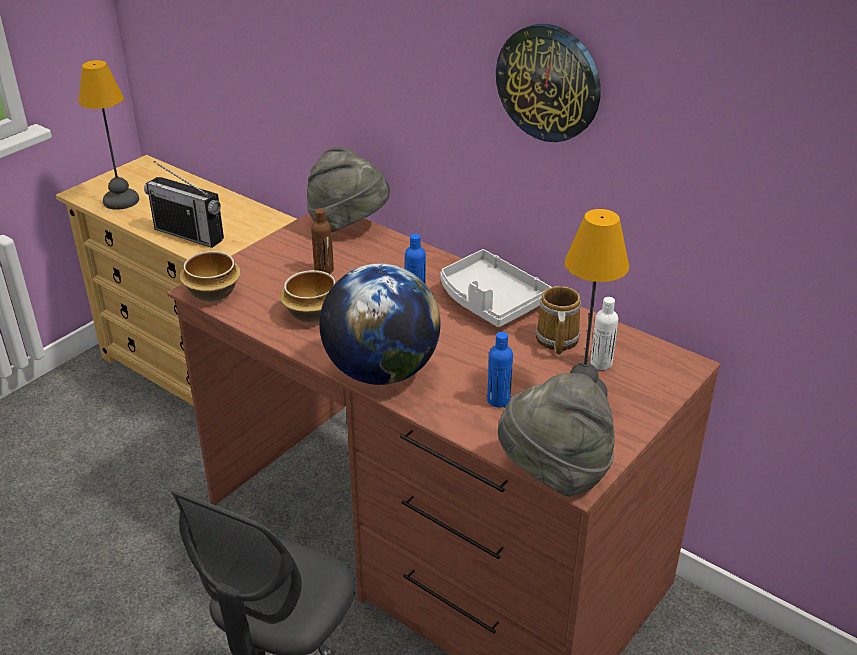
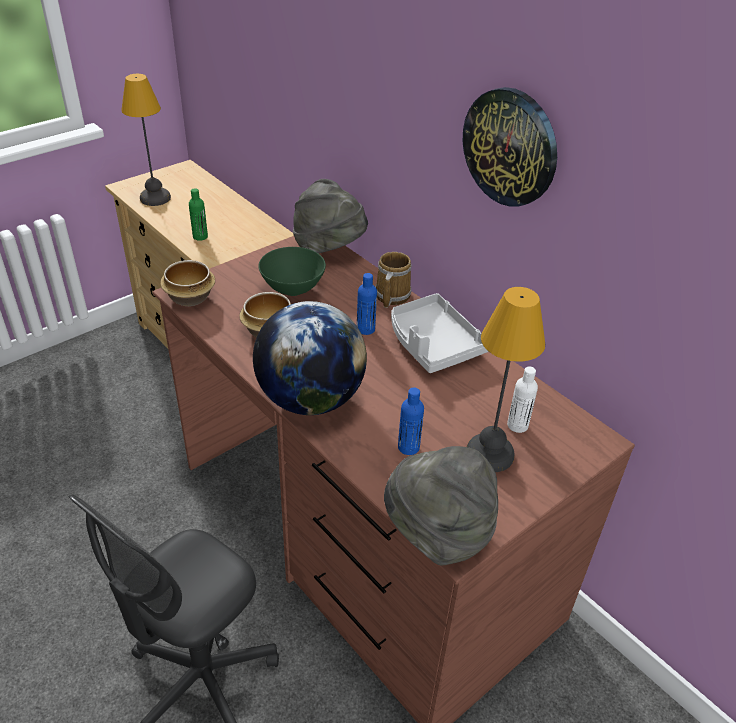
camera: 10 degrees right, 5 degrees up
(189, 234) = (200, 236): radio -> green bottle
(324, 270) = (293, 290): brown bottle -> green bowl
(555, 340) = (481, 393): mug -> mug (390, 296)

